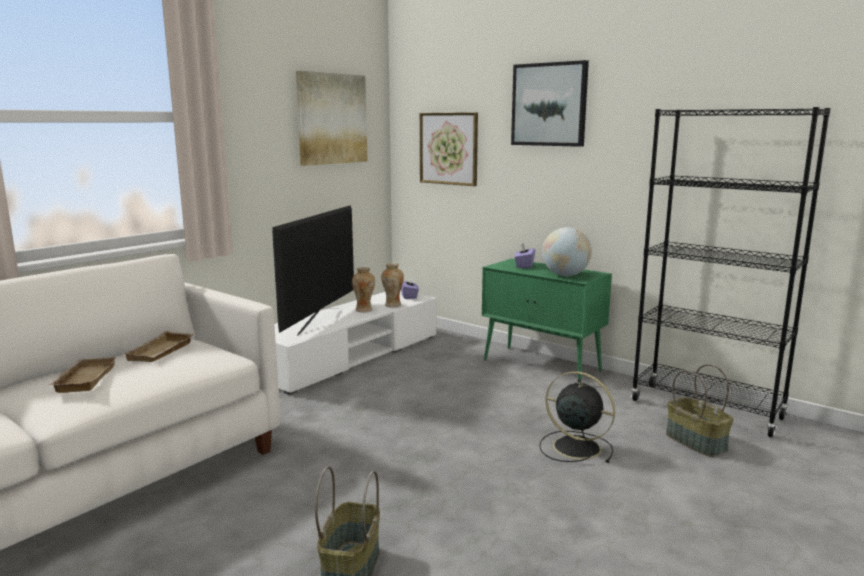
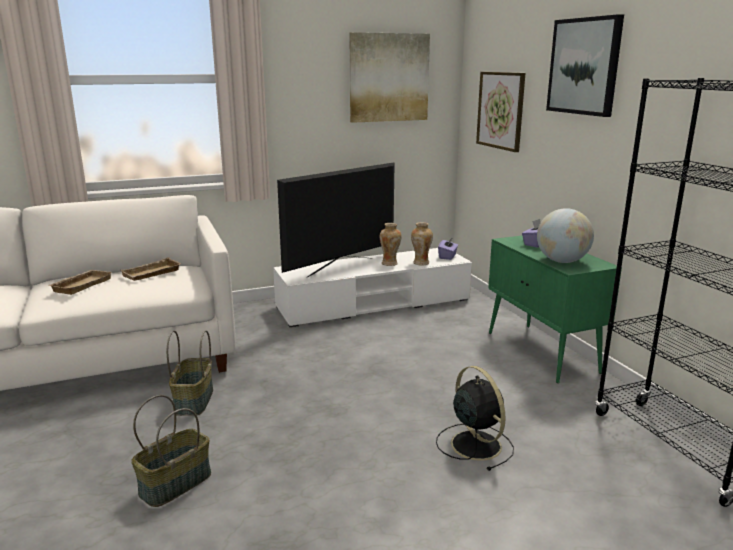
camera: 30 degrees right, 5 degrees up
(697, 442) = (618, 481): basket -> basket (194, 401)

